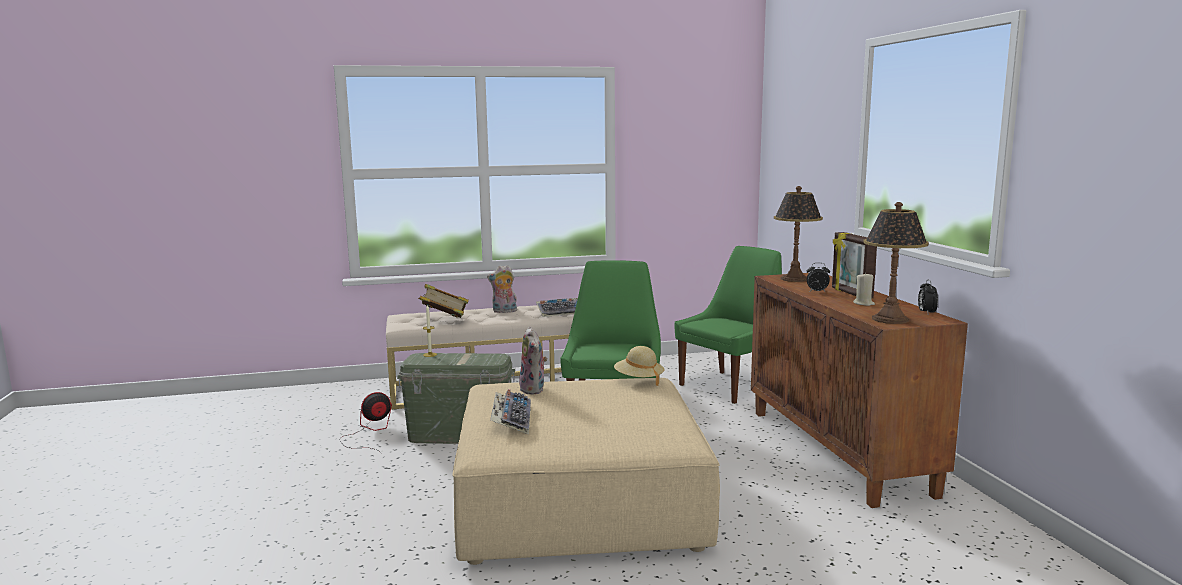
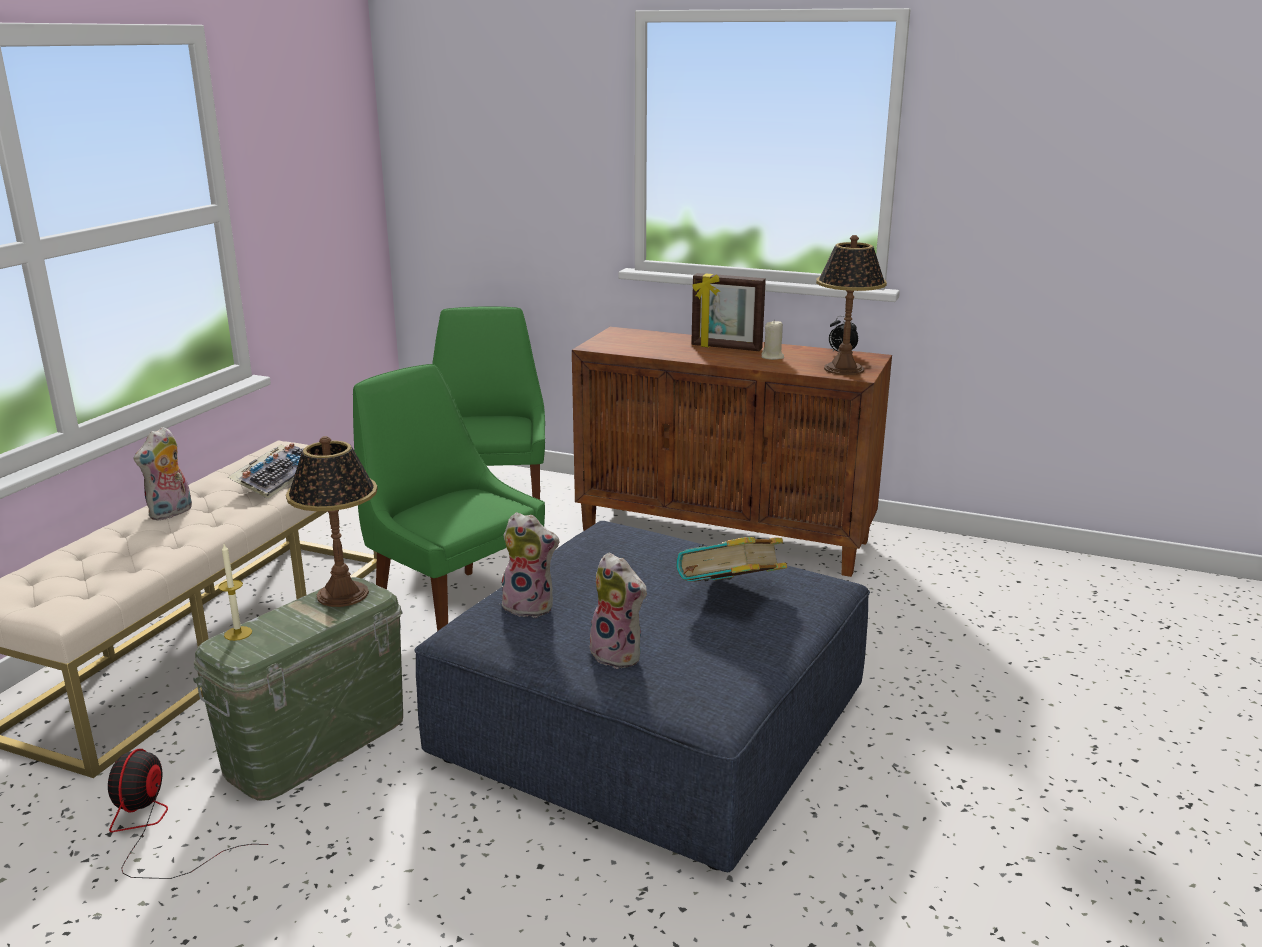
camera: 55 degrees left, 10 degrees up
(444, 321) = (121, 569): book -> book (730, 596)
(511, 418) = (619, 654): keyboard -> plush toy
(579, 501) = (651, 725): beige ottoman -> blue ottoman
(639, 380) = (600, 535): beige hat -> none
(794, 279) = (623, 343): table lamp -> table lamp (343, 594)
(817, 292) = (696, 354): alarm clock -> none

